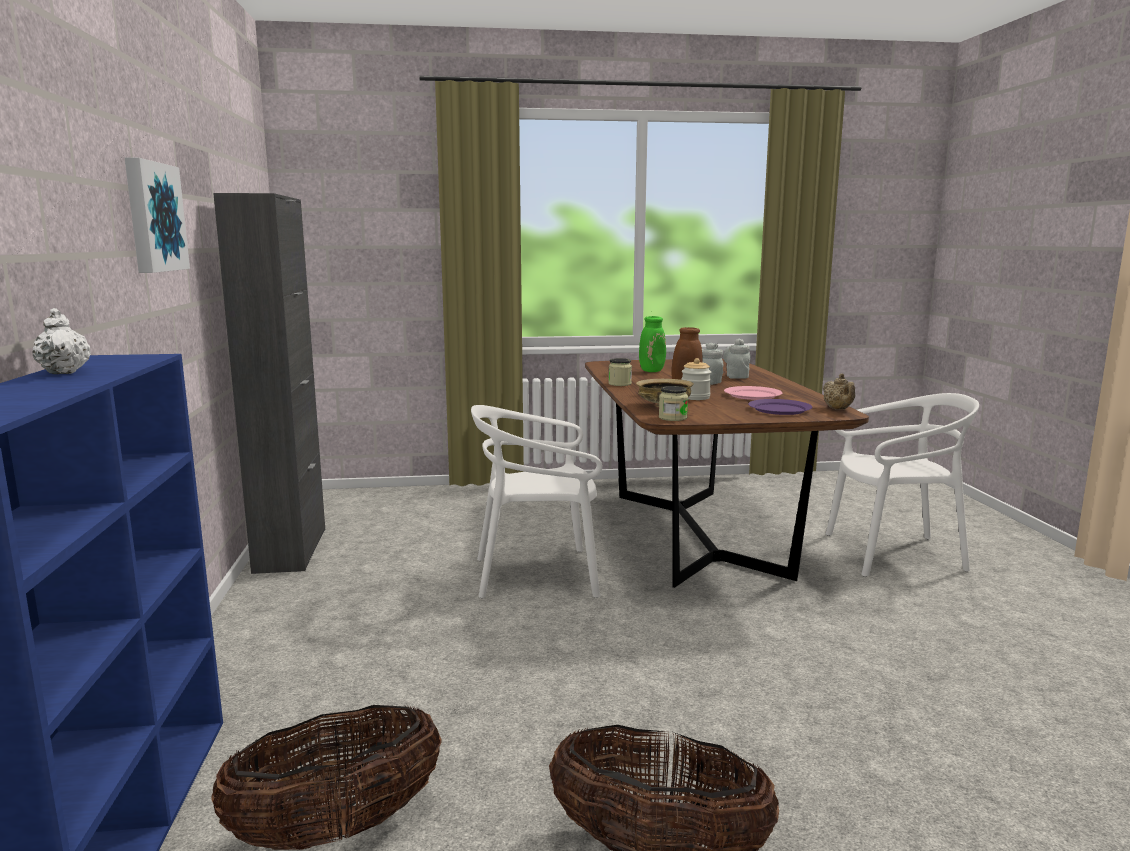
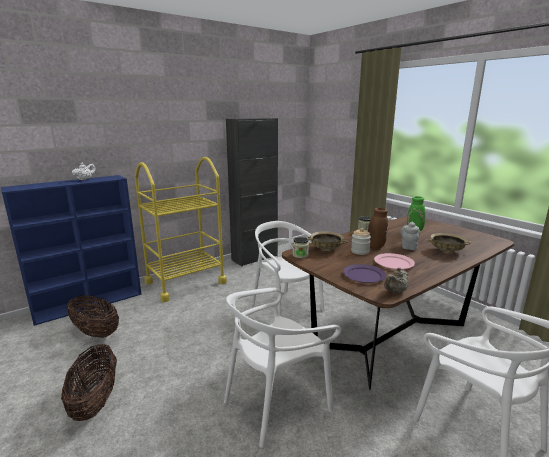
camera: 60 degrees right, 5 degrees up
(153, 217) = (177, 130): picture -> none
(267, 648) = (185, 282): none -> yellow cart
(736, 376) = (446, 251): grey teapot -> beige bowl
(785, 648) = (276, 403): none -> white chair

